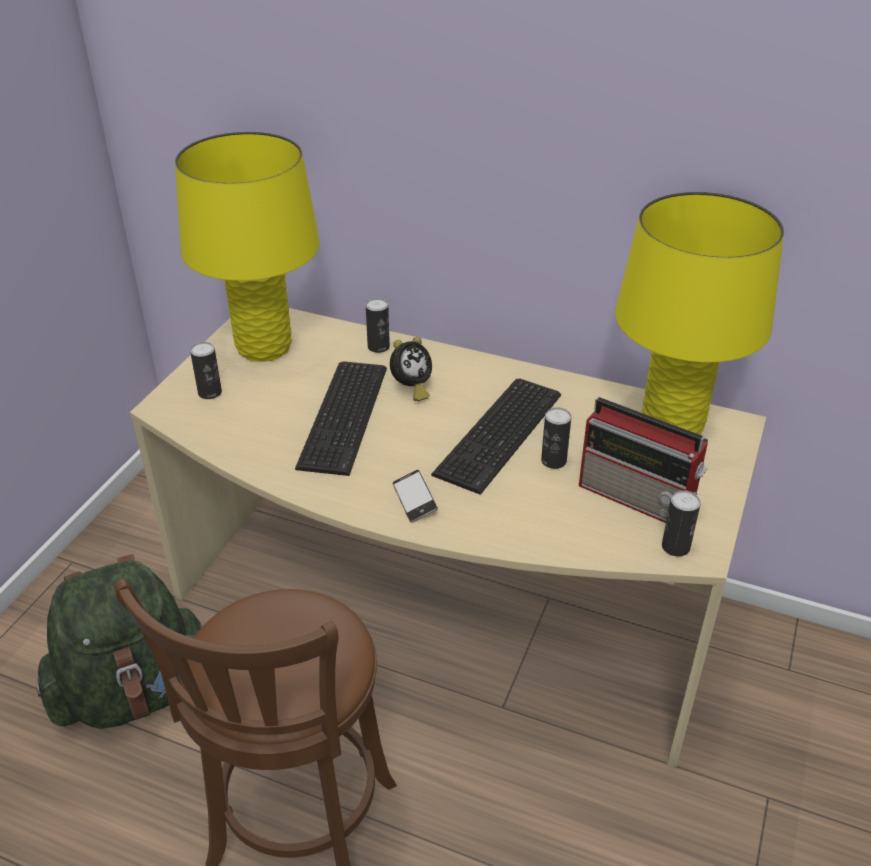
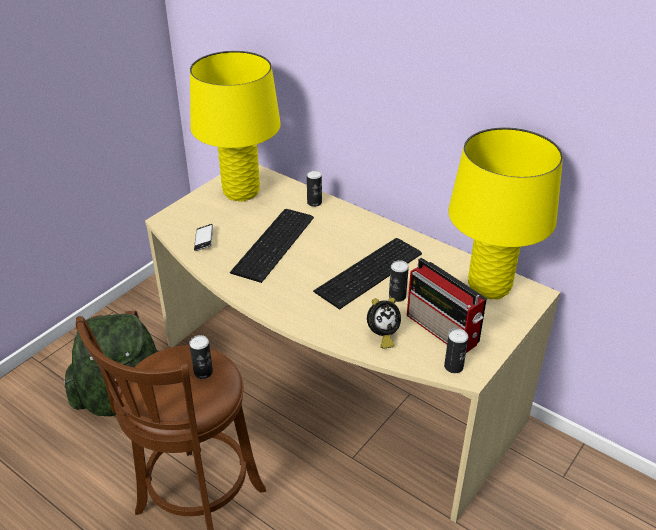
camera: 15 degrees right, 0 degrees up
(210, 393) = (197, 216): can -> can (203, 372)
(411, 389) = (324, 233): alarm clock -> alarm clock (382, 336)
(414, 500) = (296, 305): phone -> phone (204, 240)

